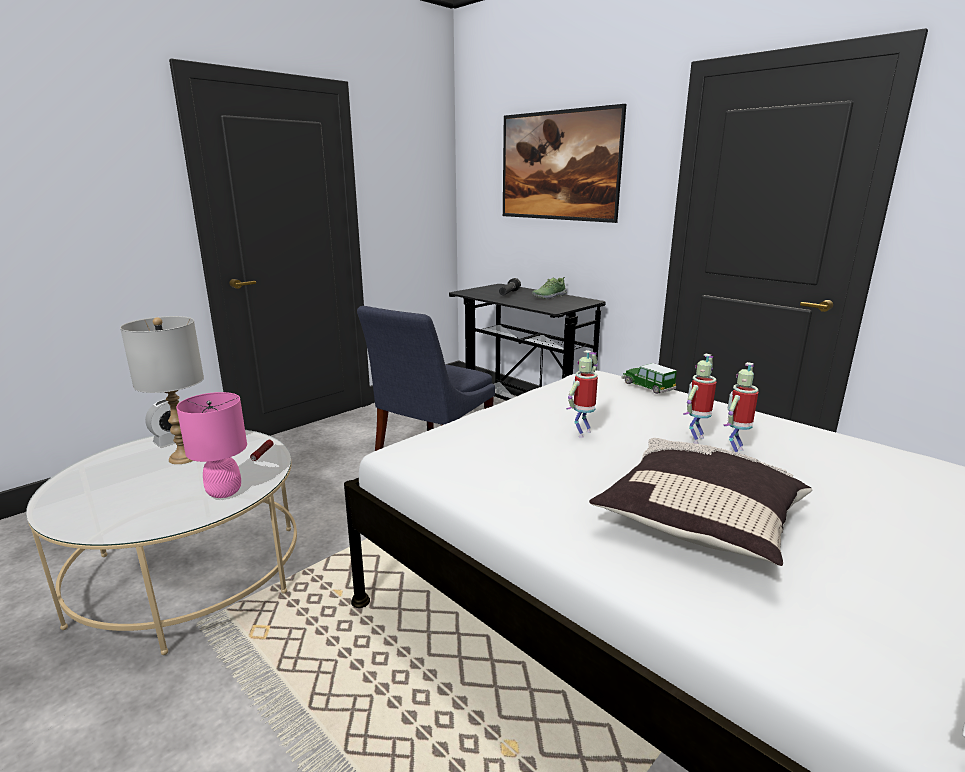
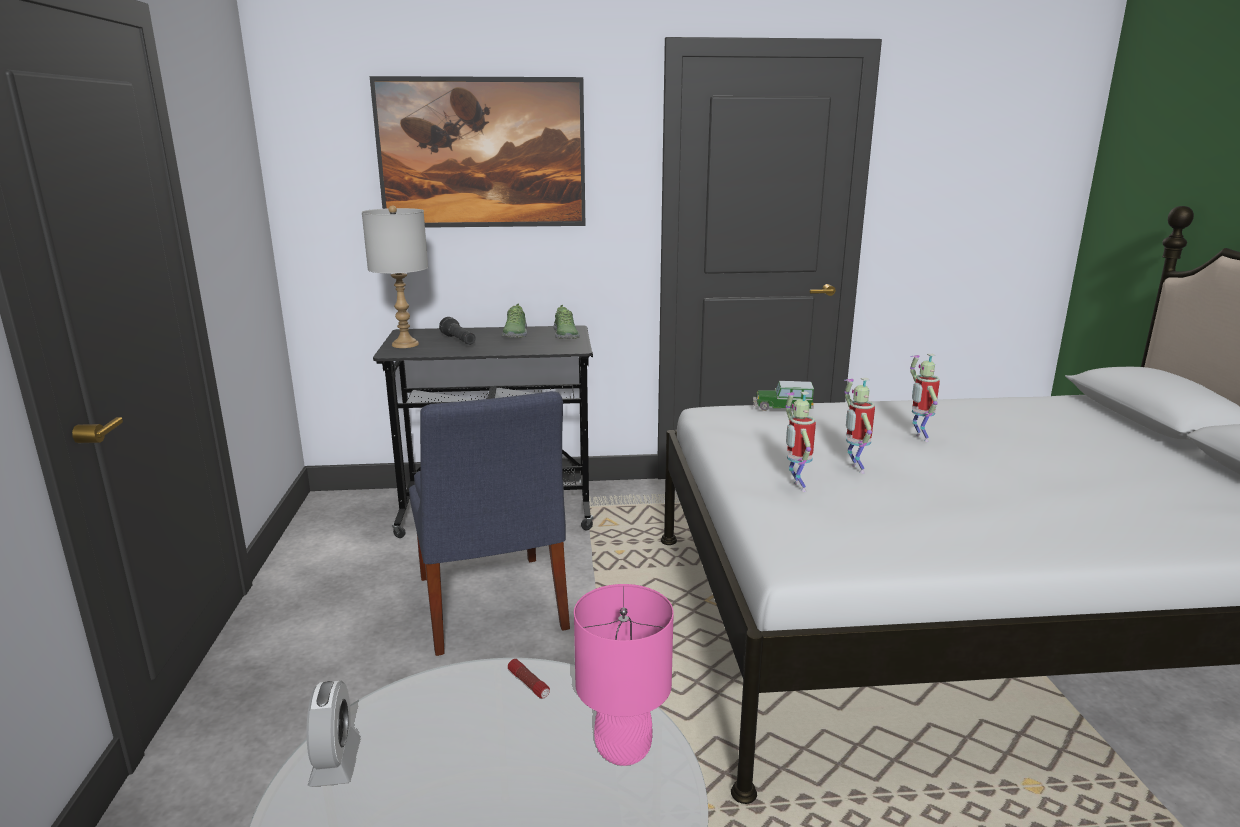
camera: 50 degrees left, 0 degrees up
(183, 457) = (433, 765): grey table lamp -> grey table lamp (405, 344)
(573, 303) = (565, 335): none -> shoe
(699, 520) = (1060, 494): pillow -> none
(734, 451) = (954, 436): toy robot -> toy robot (796, 487)

